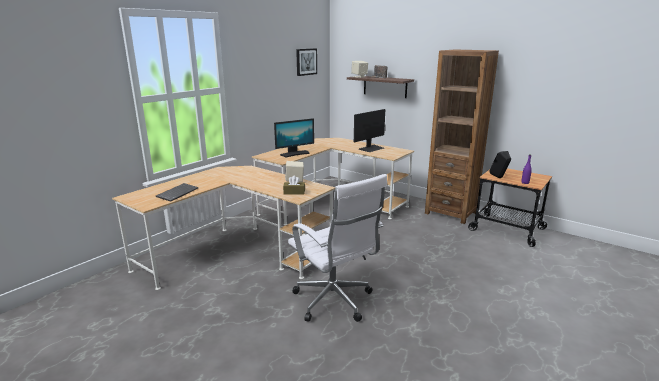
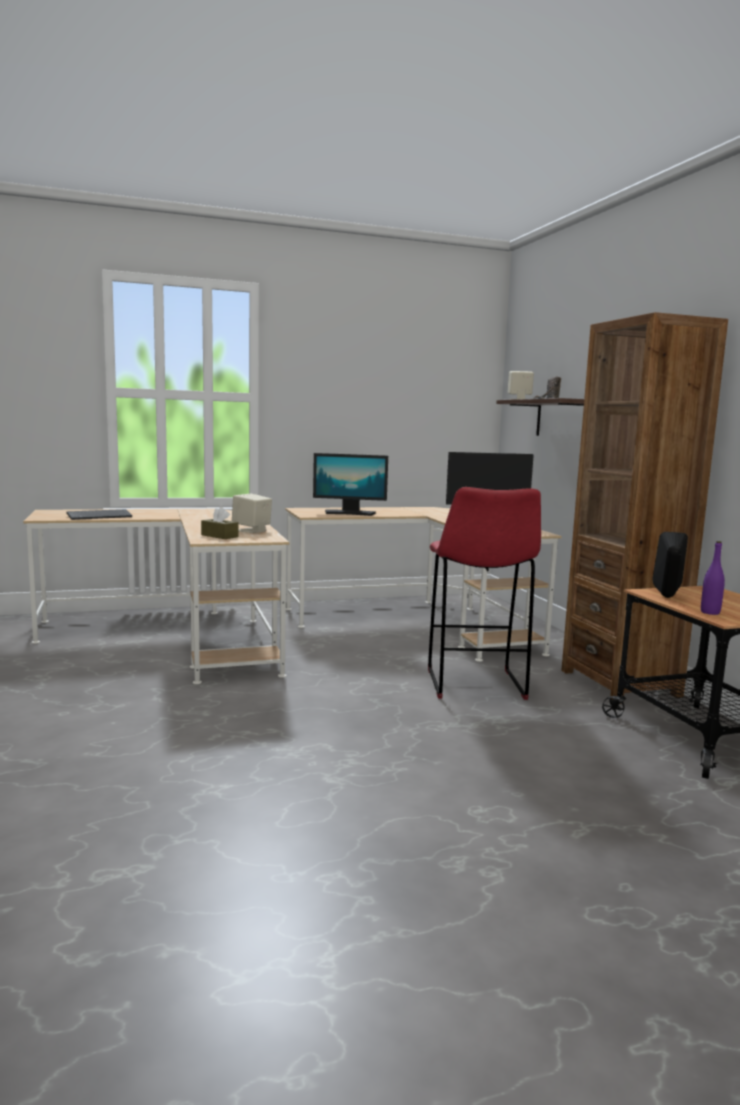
camera: 35 degrees right, 10 degrees down
(306, 61) = (441, 375): picture -> none
(335, 302) = (179, 720): white office chair -> none
(410, 232) = (475, 685): none -> red stool

